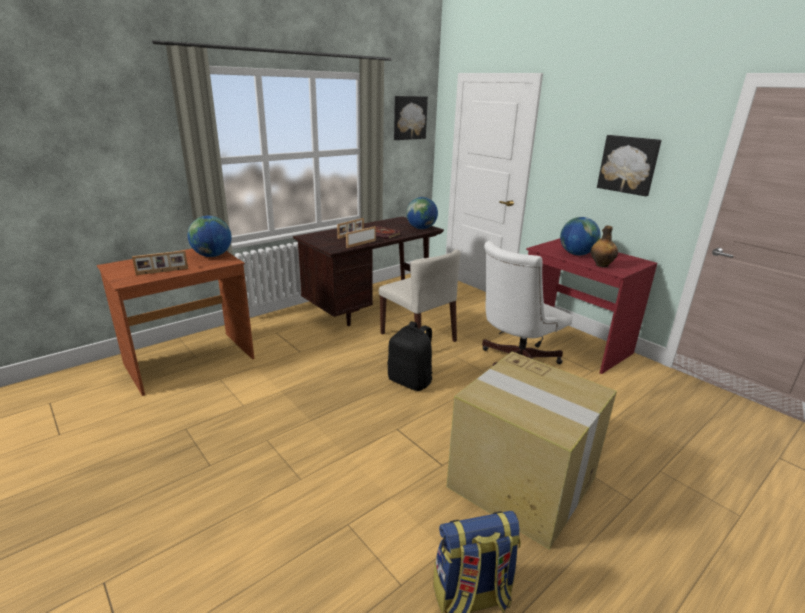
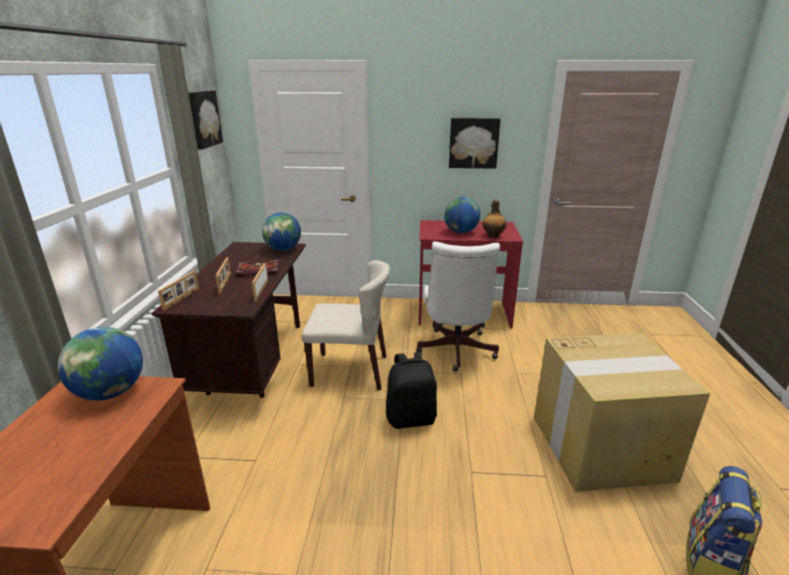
camera: 45 degrees left, 0 degrees up
(162, 271) = (79, 463): picture frame -> picture frame (182, 299)

